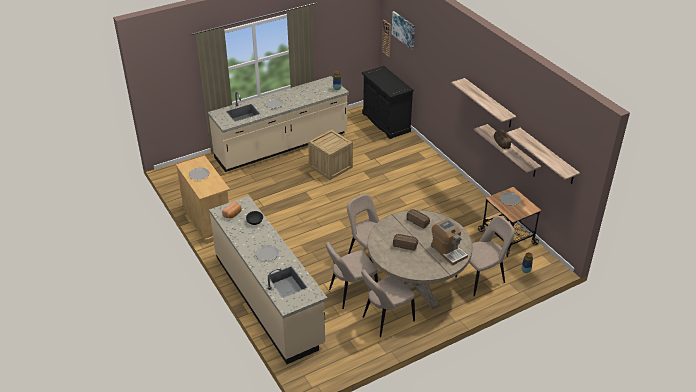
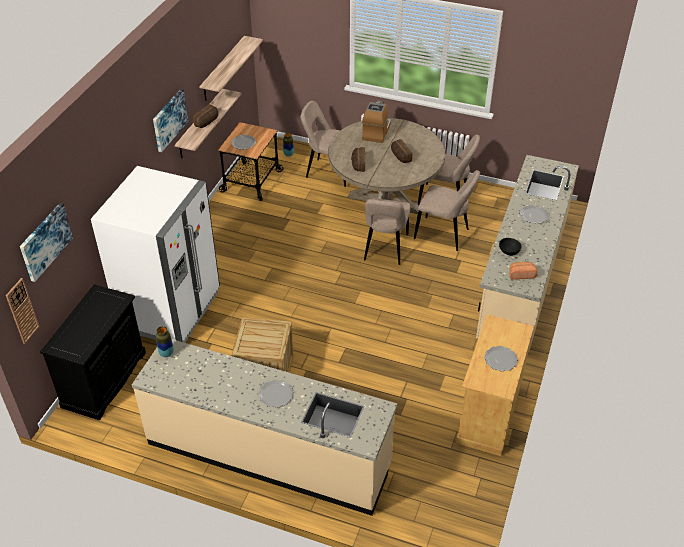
camera: 130 degrees left, 5 degrees up
(412, 157) = (171, 310): none -> white fridge
(488, 103) = (169, 119): shelf -> picture

